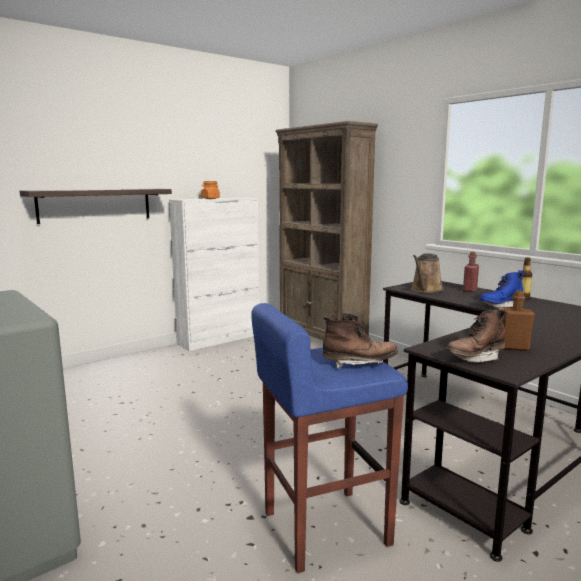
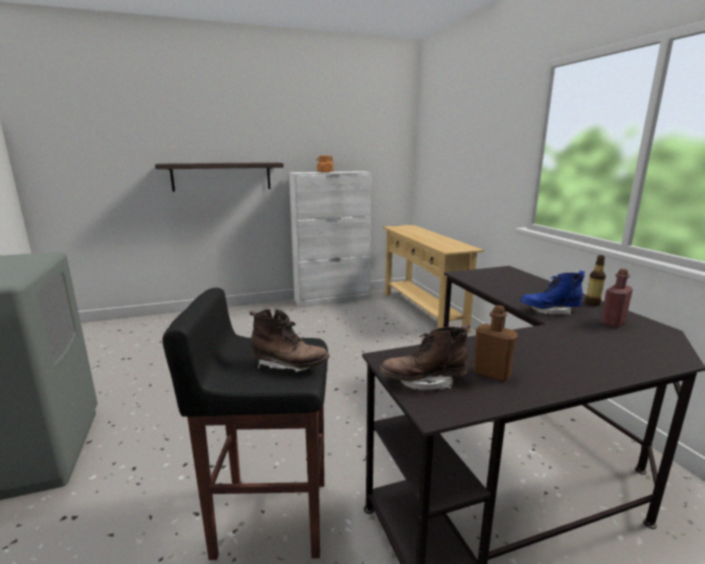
camera: 20 degrees right, 5 degrees up
(322, 339) = (422, 311): brown bookcase -> beige console table
(323, 528) = (270, 516): blue stool -> black stool
(425, 290) = (486, 280): brown watering can -> none
(470, 290) = (538, 285): red bottle -> red bottle (612, 323)

